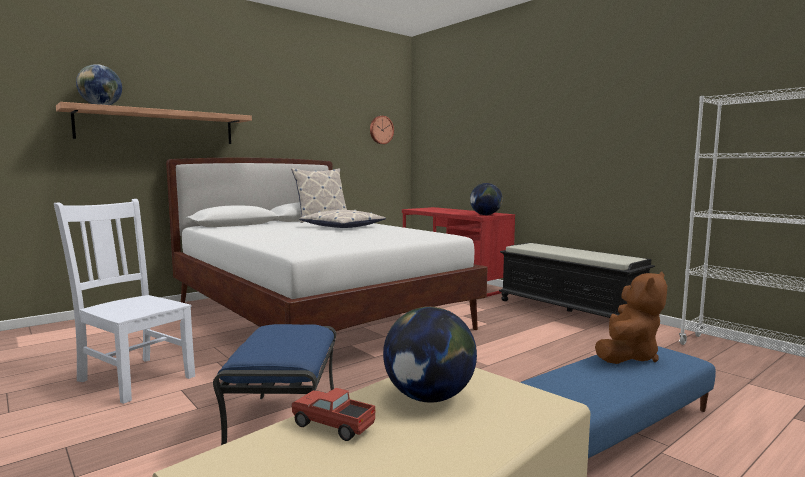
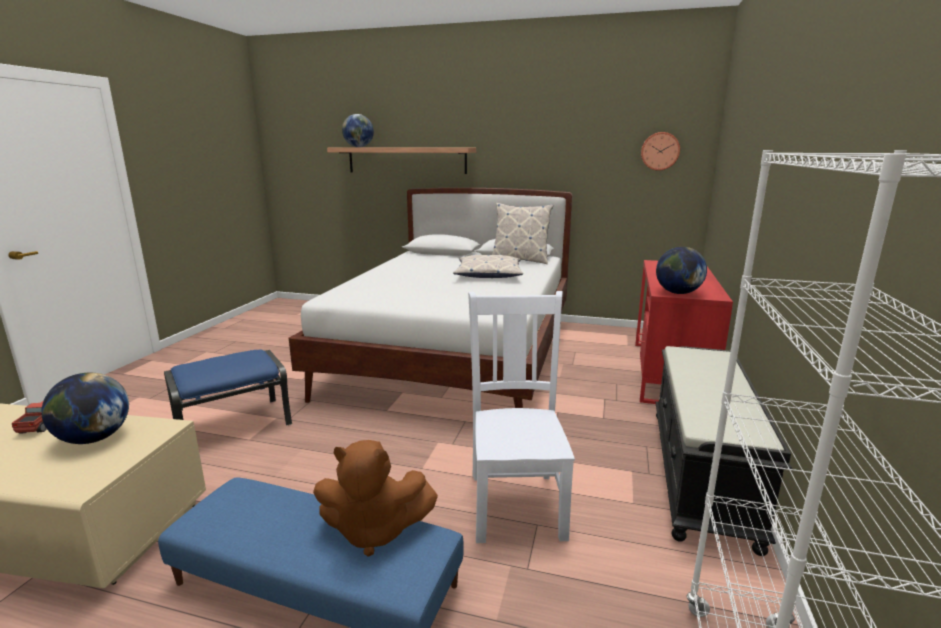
camera: 55 degrees right, 10 degrees up
(134, 377) = (276, 356): white chair -> white chair (516, 502)

